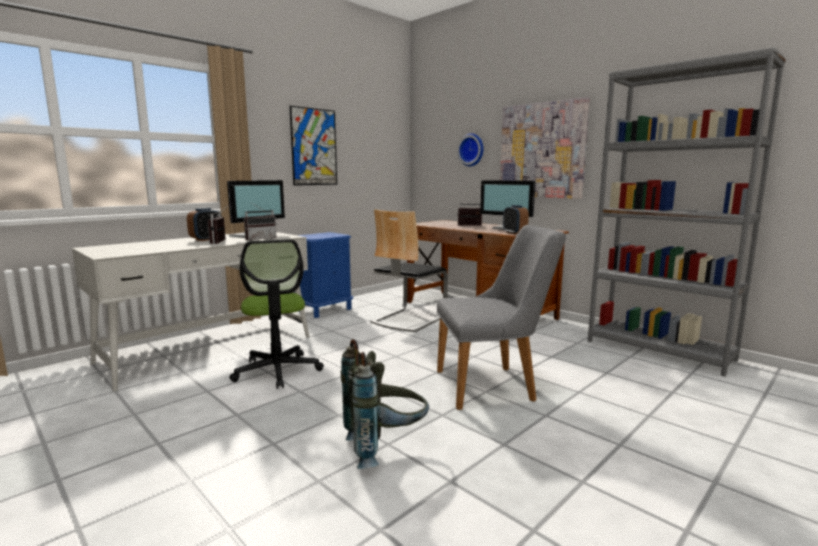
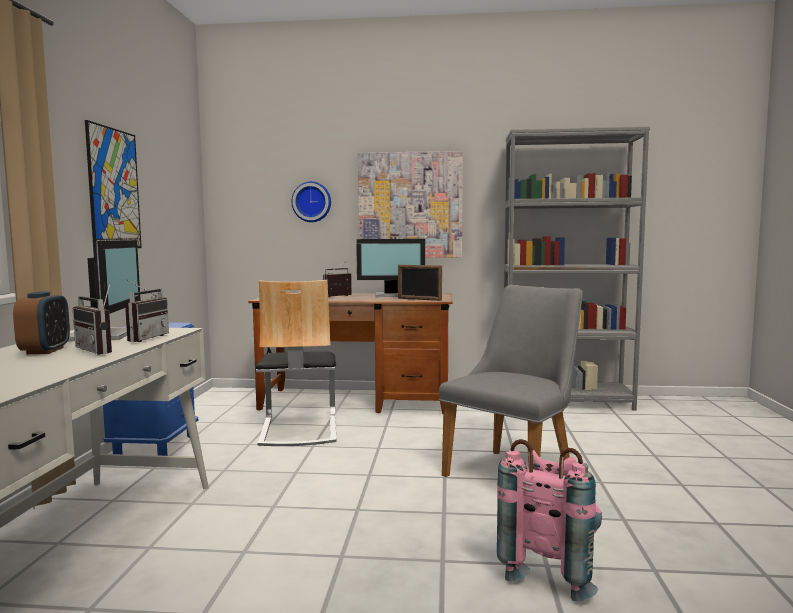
camera: 40 degrees left, 5 degrees down
(277, 371) = (256, 544): office chair -> none
(385, 447) = (551, 570): grey backpack -> pink backpack
(514, 233) = (419, 299): alarm clock -> picture frame

